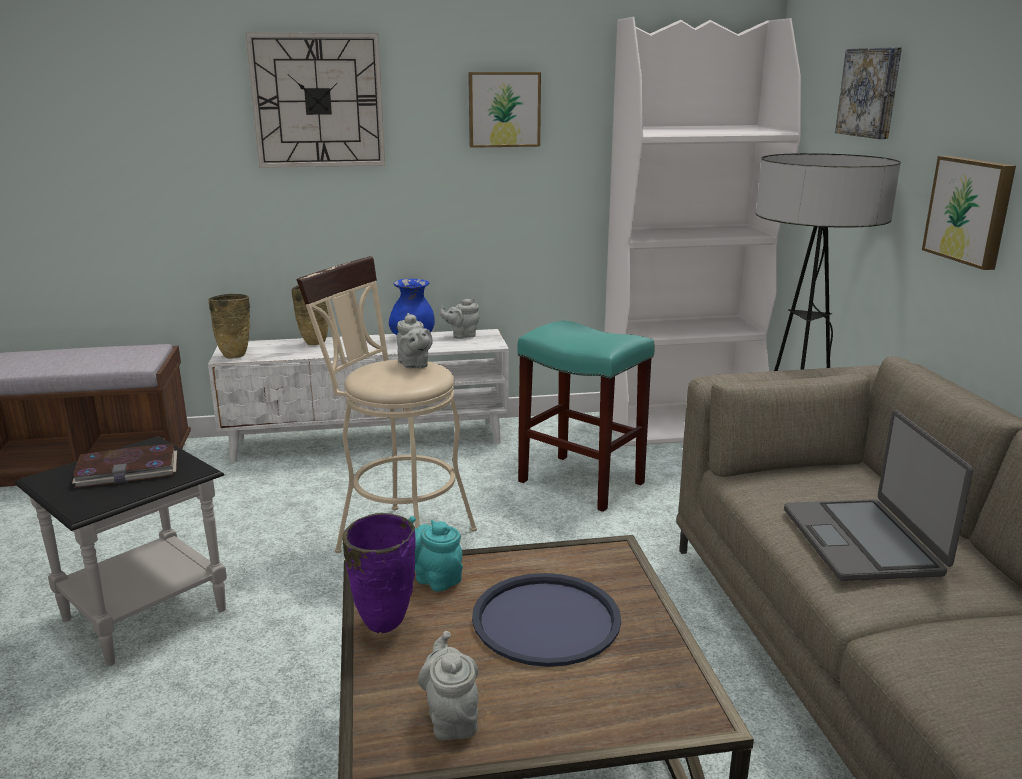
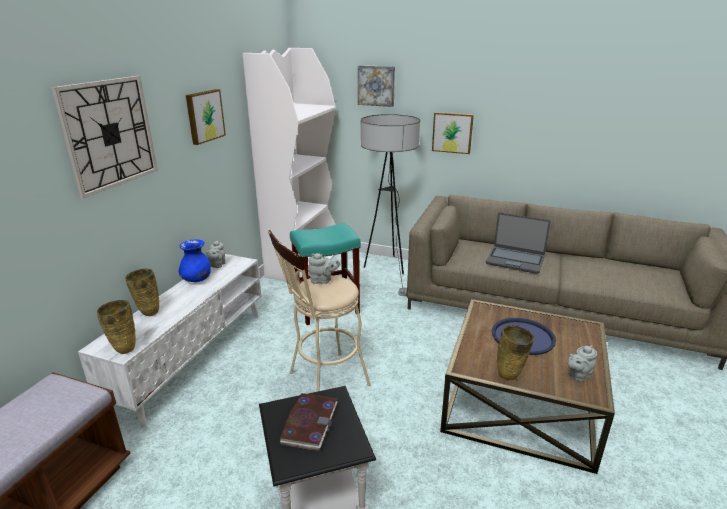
camera: 60 degrees left, 5 degrees up
(383, 626) = (510, 376): purple vase -> beige vase
(435, 578) = (477, 353): turquoise teapot -> none
(451, 718) = (577, 376): grey teapot -> grey teapot turned 45 degrees counterclockwise

